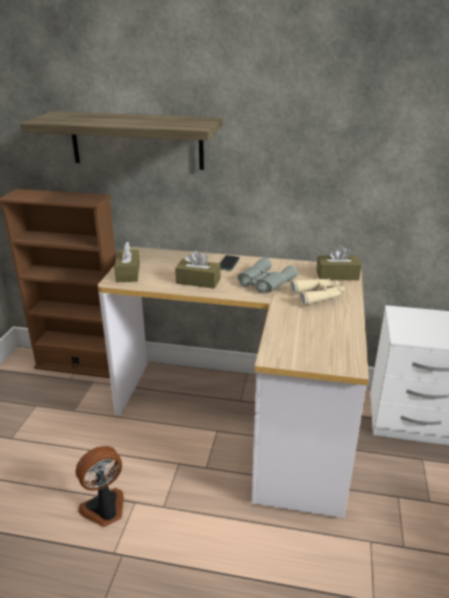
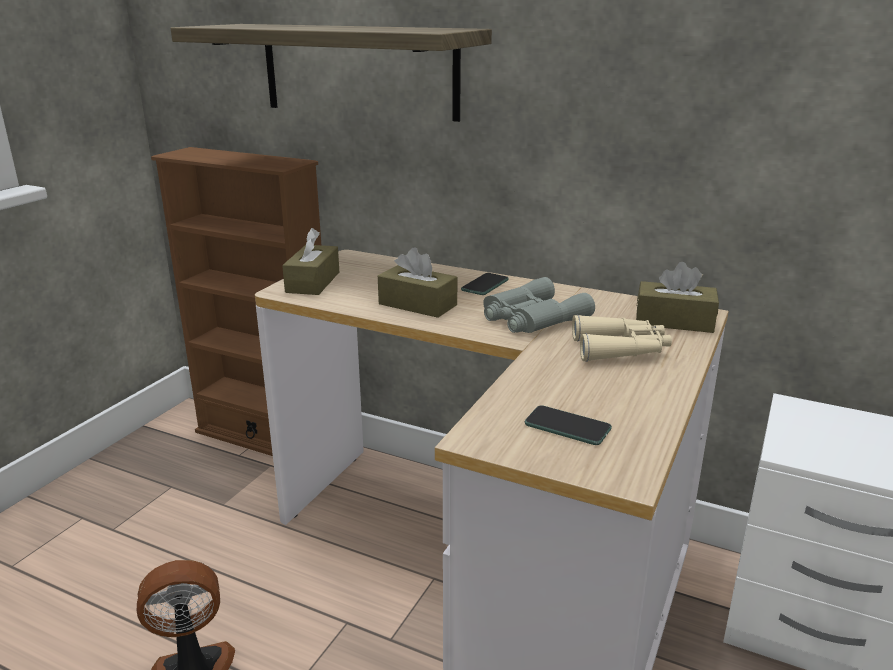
camera: 15 degrees right, 5 degrees down
(313, 344) = (567, 427): none -> phone

